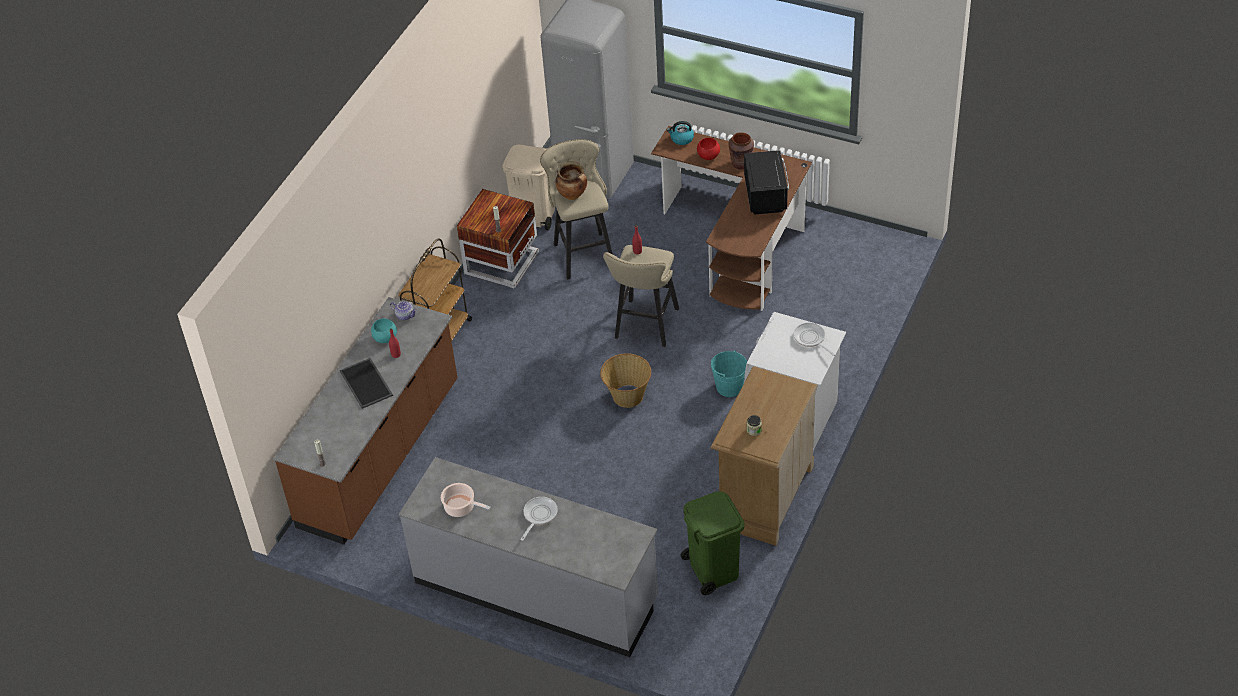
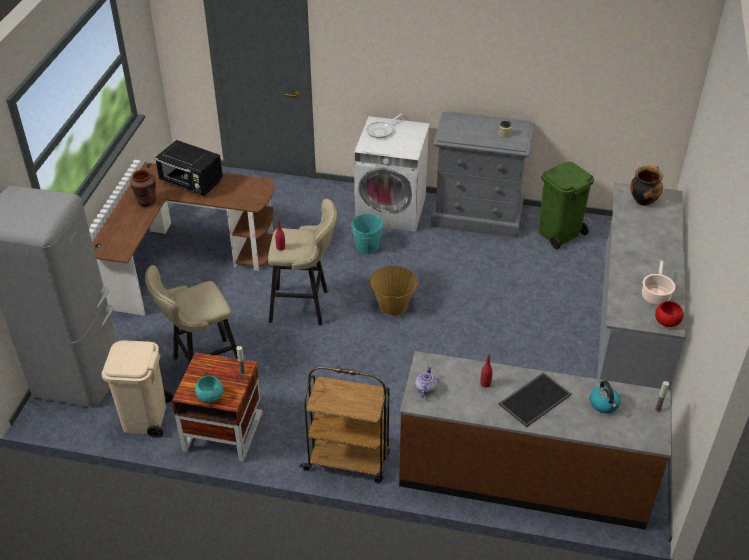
camera: 105 degrees left, 5 degrees down
(385, 337) = (463, 399): turquoise bowl -> turquoise bowl (209, 397)
(539, 515) = (638, 246): frying pan -> none
(573, 195) = (199, 304): cooking pot -> cooking pot (643, 200)
(681, 139) = (107, 243): kettle -> kettle (604, 404)
(708, 155) = (134, 223): red bowl -> red bowl (667, 322)
(764, 496) = (477, 216): brown dresser -> grey dresser
(766, 195) = (191, 183): black microwave -> black microwave turned 135 degrees counterclockwise

